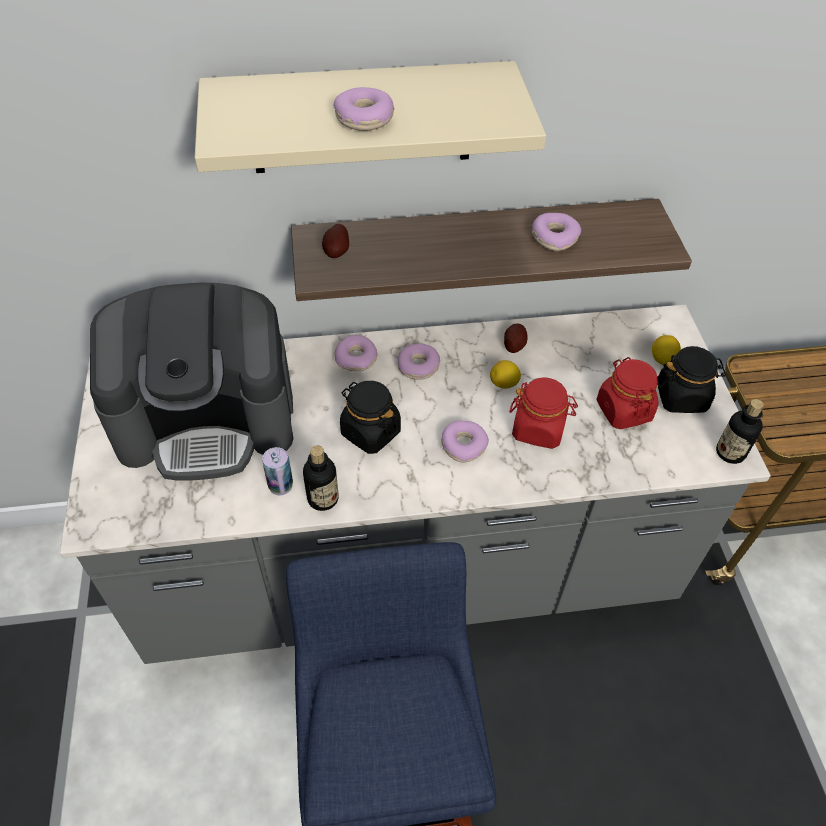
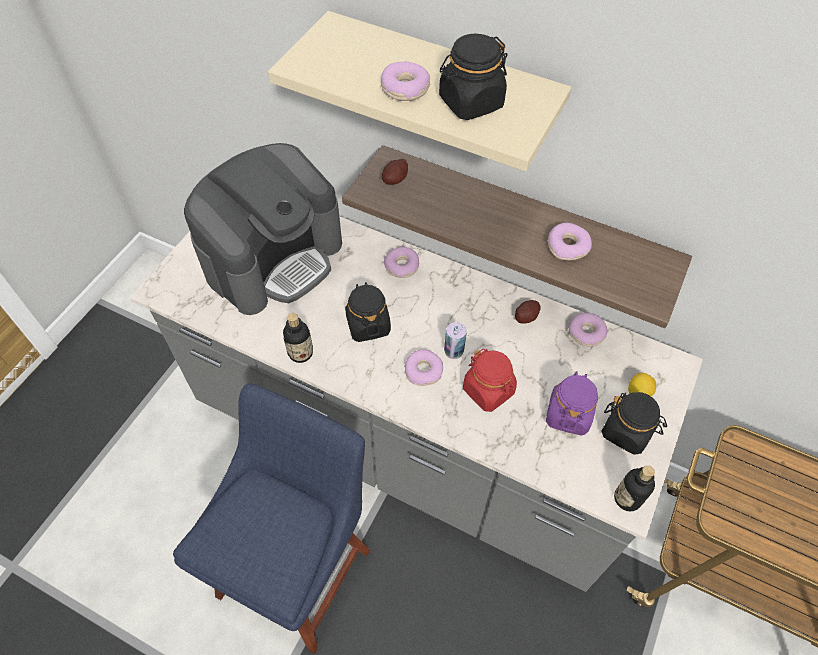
camera: 35 degrees right, 5 degrees up
(208, 419) = (274, 258): coffee machine -> coffee machine turned 75 degrees counterclockwise
(280, 485) = (282, 328): can -> can (453, 351)
(418, 367) = (440, 295): donut -> donut (586, 333)
(441, 107) = (470, 103): none -> black jar
(504, 384) = (492, 342): lemon -> none
(623, 410) = (568, 414): red jar -> purple jar

